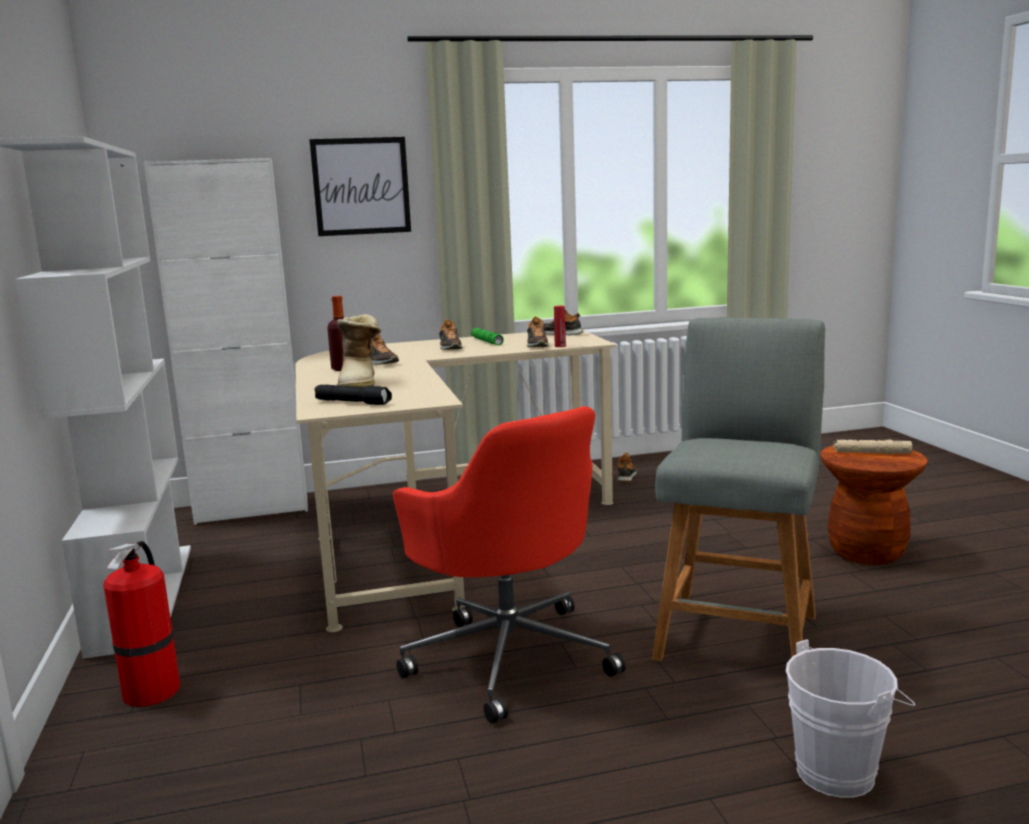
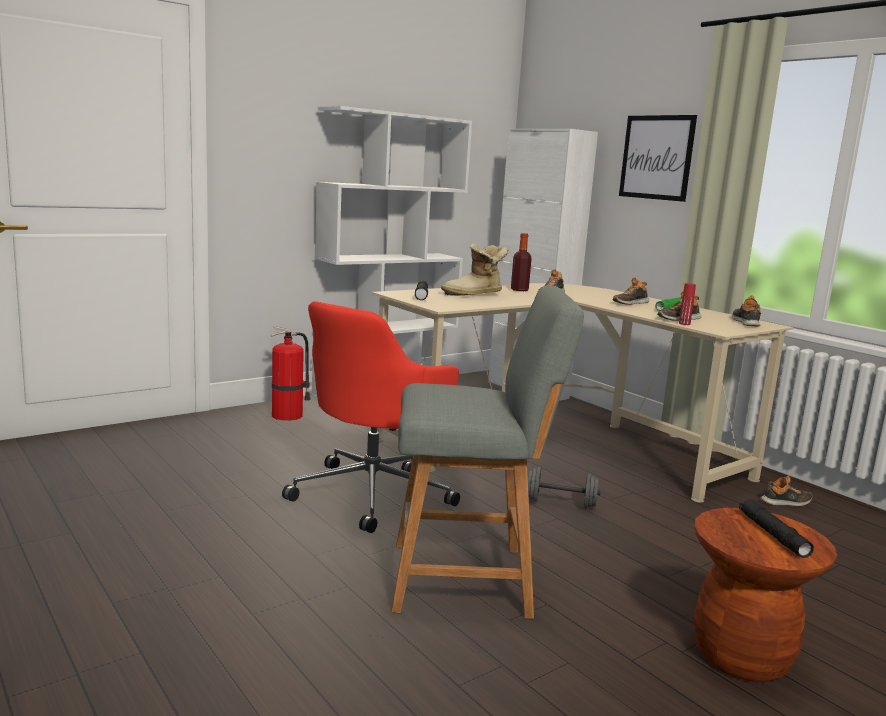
camera: 65 degrees right, 0 degrees up
(588, 558) = (560, 503): none -> grey dumbbell
(842, 770) = (264, 630): white bucket -> none
(871, 453) = (772, 534): beige flashlight -> black flashlight

